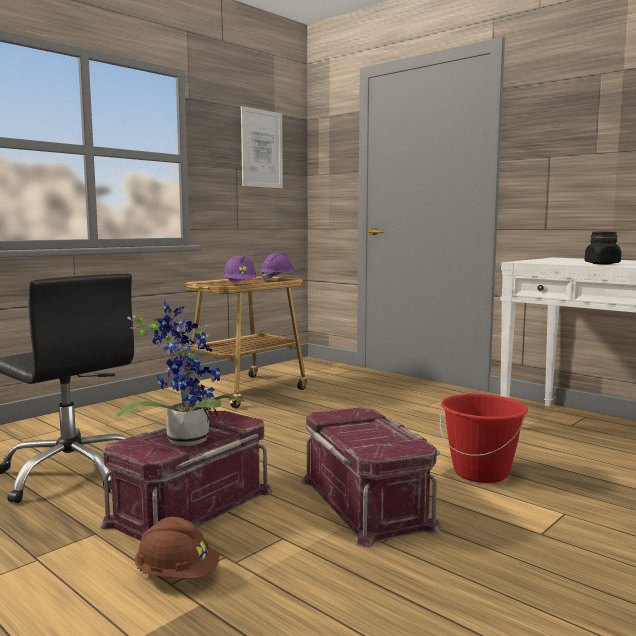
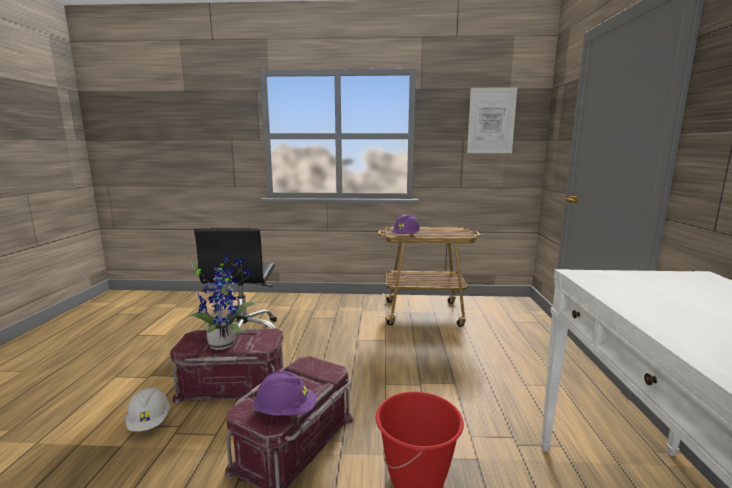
camera: 50 degrees right, 5 degrees up
(177, 575) = (149, 422): brown hard hat -> white hard hat
(278, 279) = (459, 234): purple hard hat -> purple hard hat (285, 411)
(602, 263) = (663, 309): black jar -> none

